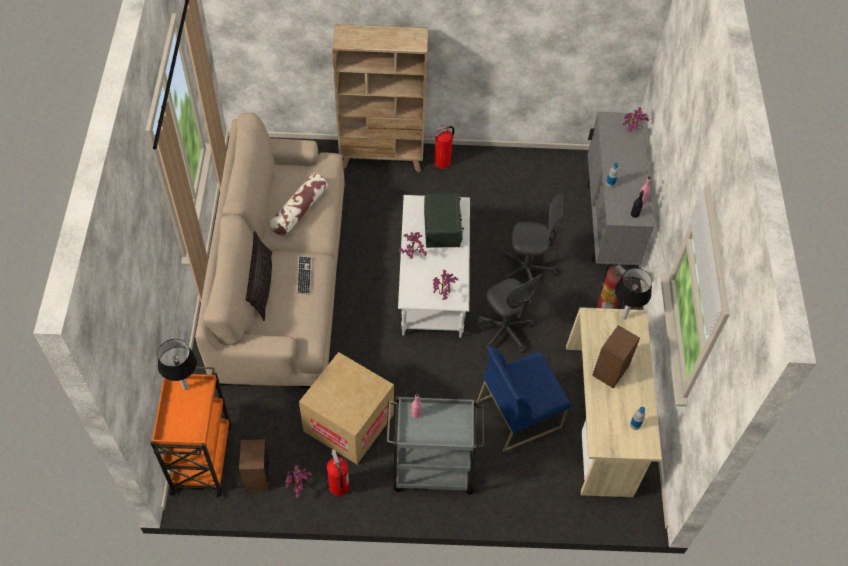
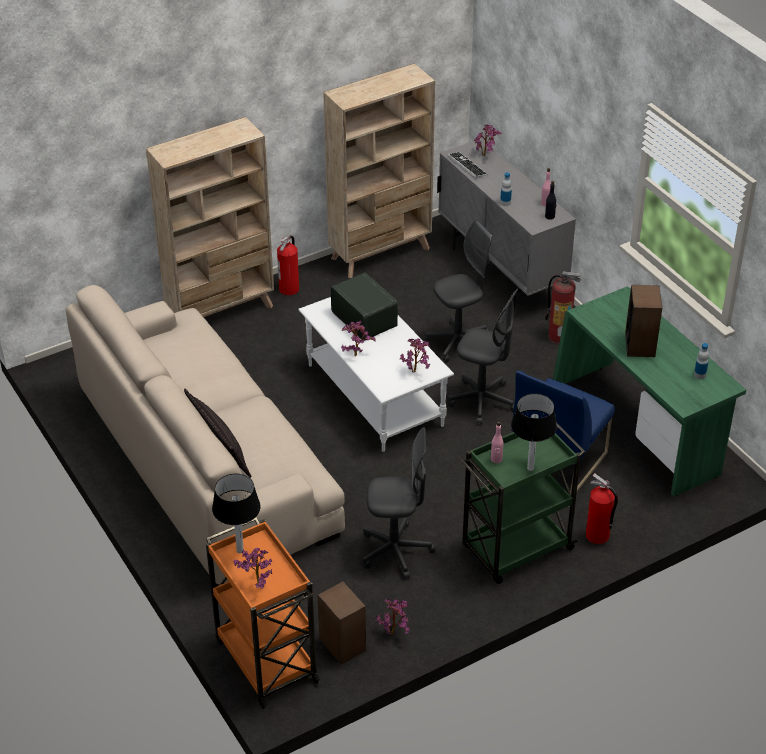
camera: 30 degrees left, 15 degrees down
(174, 421) = (256, 584): none -> potted plant
(299, 210) = (199, 368): pillow -> none
(304, 276) = (257, 421): keyboard -> keyboard (467, 165)
(338, 487) = (436, 610): fire extinguisher -> fire extinguisher (597, 536)
(348, 422) = (396, 551): cardboard box -> grey office chair
(431, 470) = (516, 549): grey cart -> green cart
(531, 163) = (381, 253): none -> beige bookcase
(601, 420) = (637, 429): beige desk -> green desk
(623, 317) = (612, 300): table lamp -> table lamp (530, 468)

